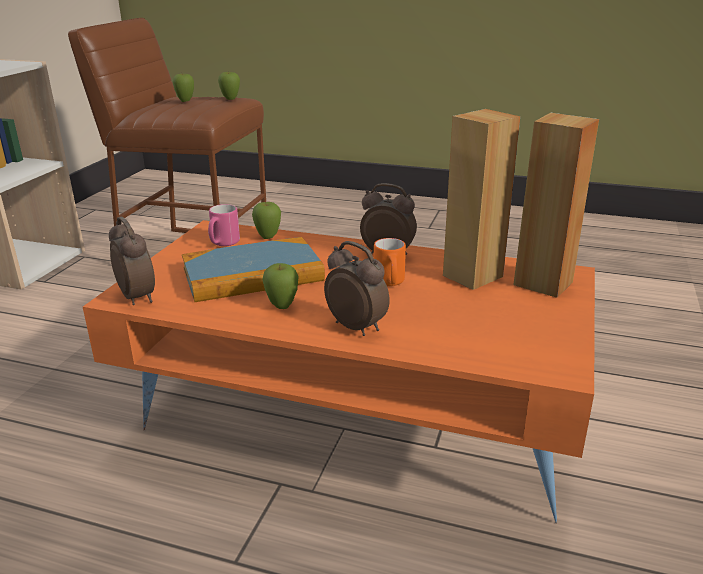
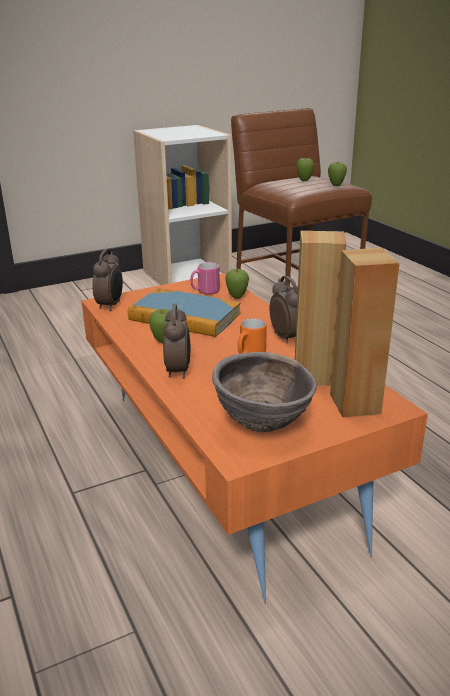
camera: 45 degrees right, 0 degrees up
(523, 334) = (263, 425): none -> brown bowl

